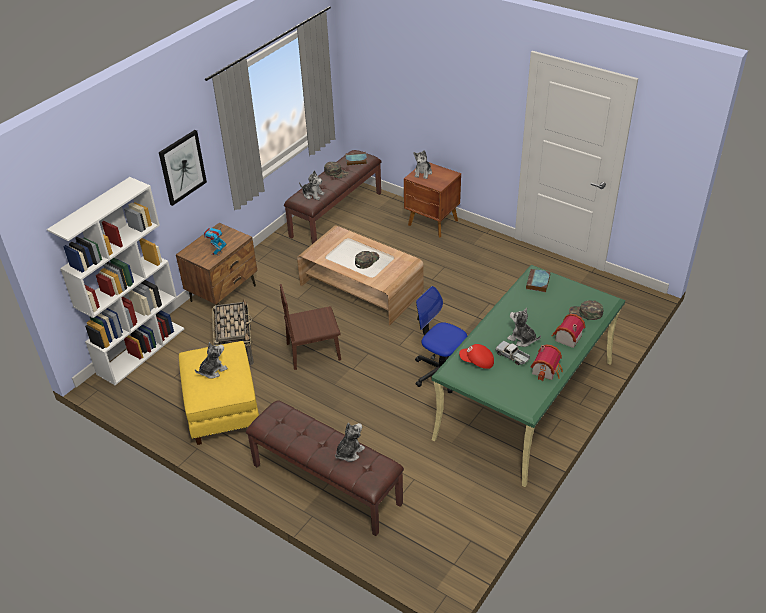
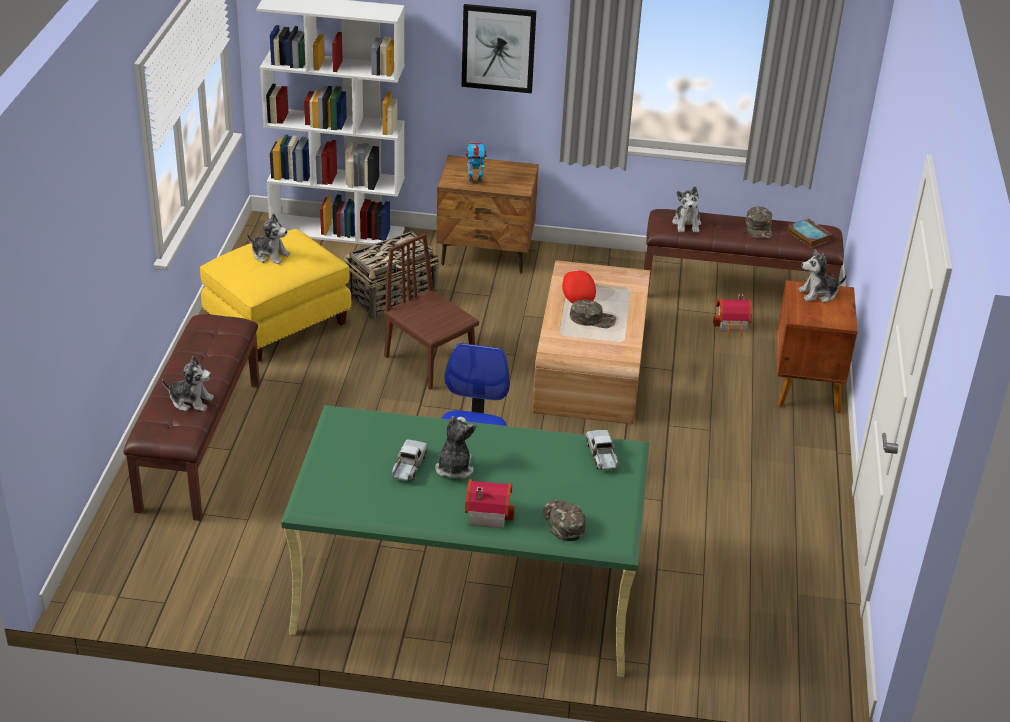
camera: 60 degrees right, 5 degrees down
(477, 362) = (375, 435): red cap -> red cap (577, 294)
(538, 283) = (602, 456): book -> toy truck
(547, 370) = (400, 507): toy house -> toy house (733, 326)

